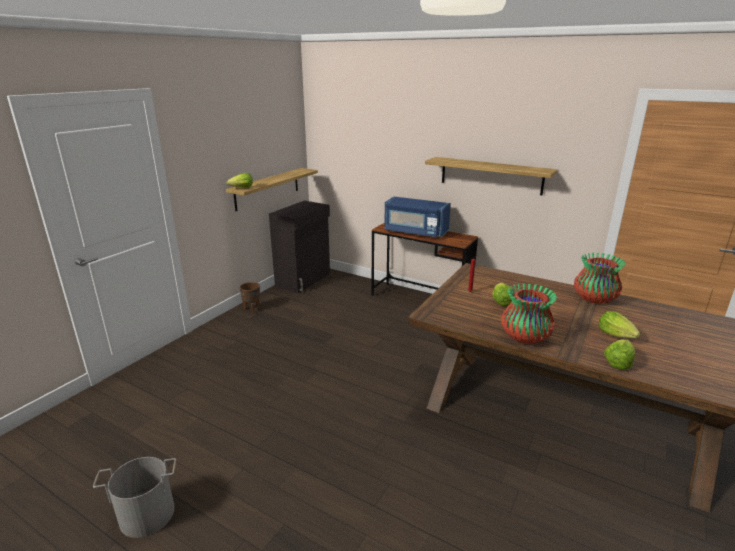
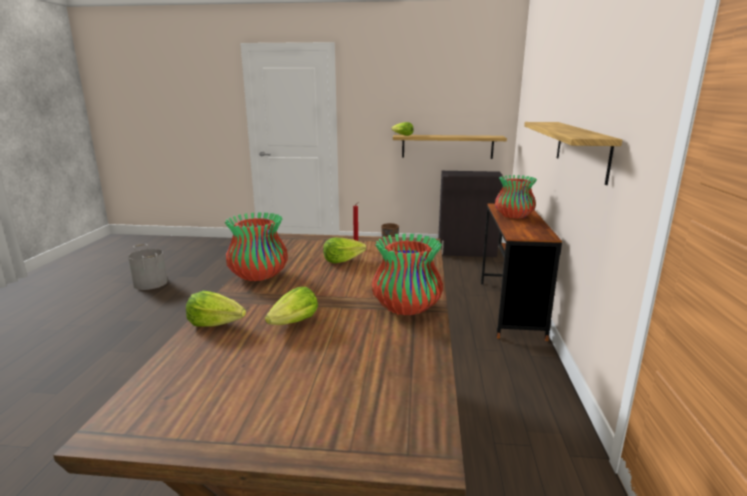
camera: 65 degrees right, 5 degrees down
(415, 232) = (514, 216): blue microwave -> vase

